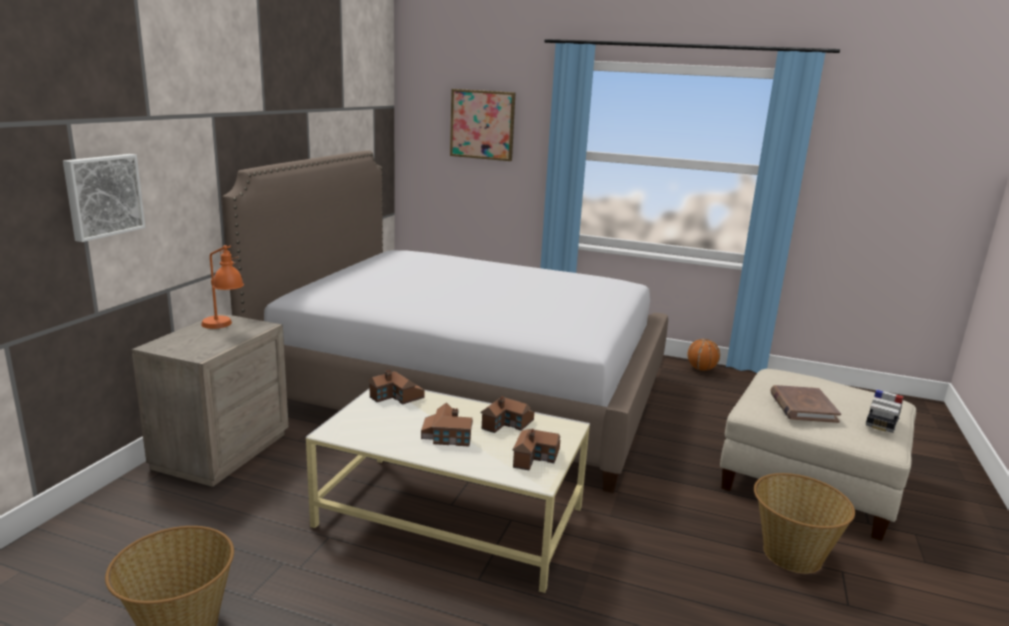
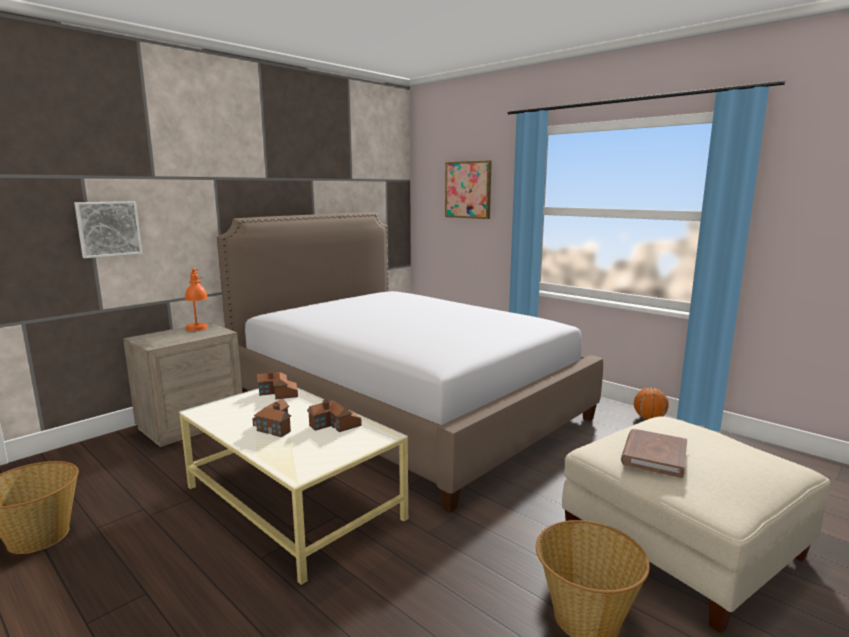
camera: 25 degrees right, 5 degrees down
(536, 457) = (322, 455): toy house -> none
(882, 422) = (742, 486): toy car -> none

